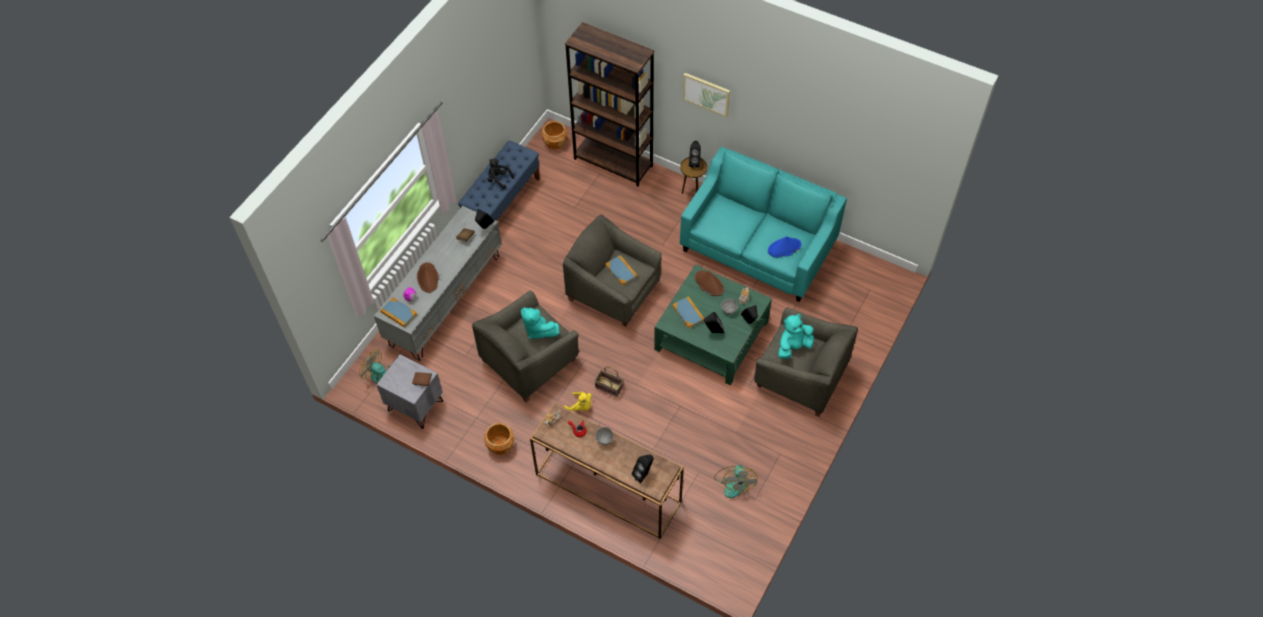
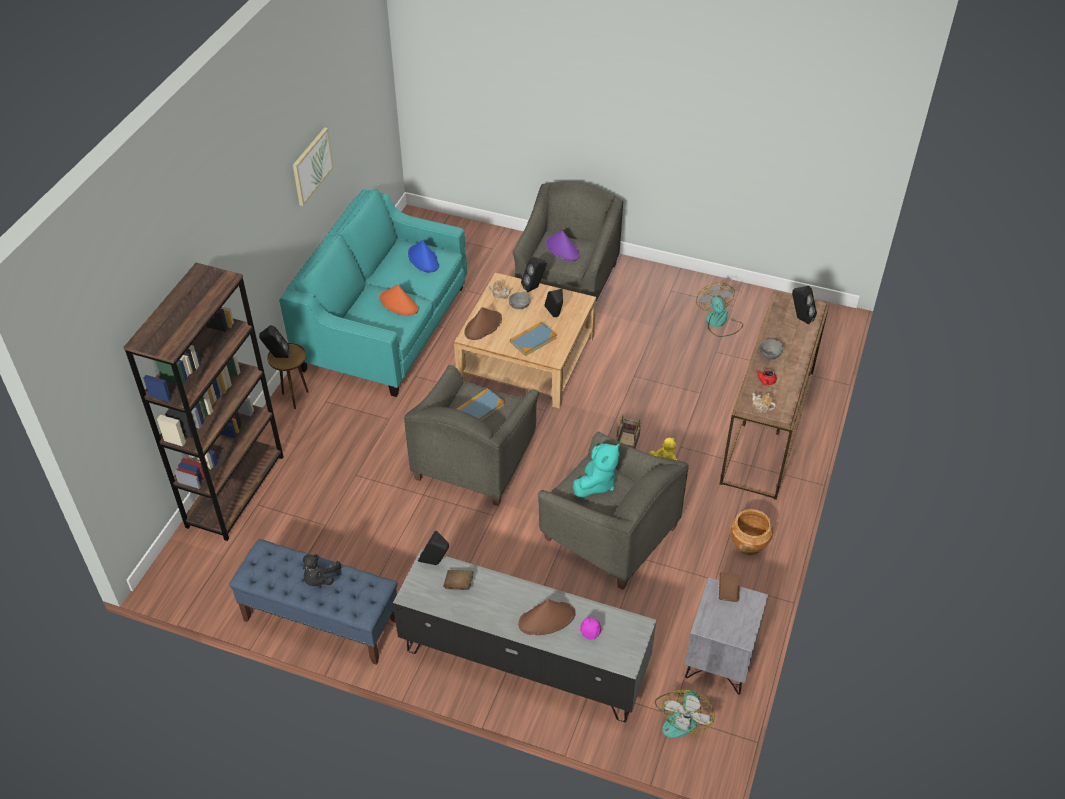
camera: 100 degrees left, 10 degrees down
(399, 313) = (623, 644): book -> none
(555, 143) = (192, 571): brown planter -> none
(706, 94) = (244, 251): picture -> picture (311, 166)
(711, 335) = (526, 358): green coffee table -> beige coffee table
(734, 229) = (399, 304): none -> orange hat
(734, 482) = (719, 322): fan -> fan turned 90 degrees counterclockwise
(793, 347) = (562, 249): turquoise plush toy -> purple hat

